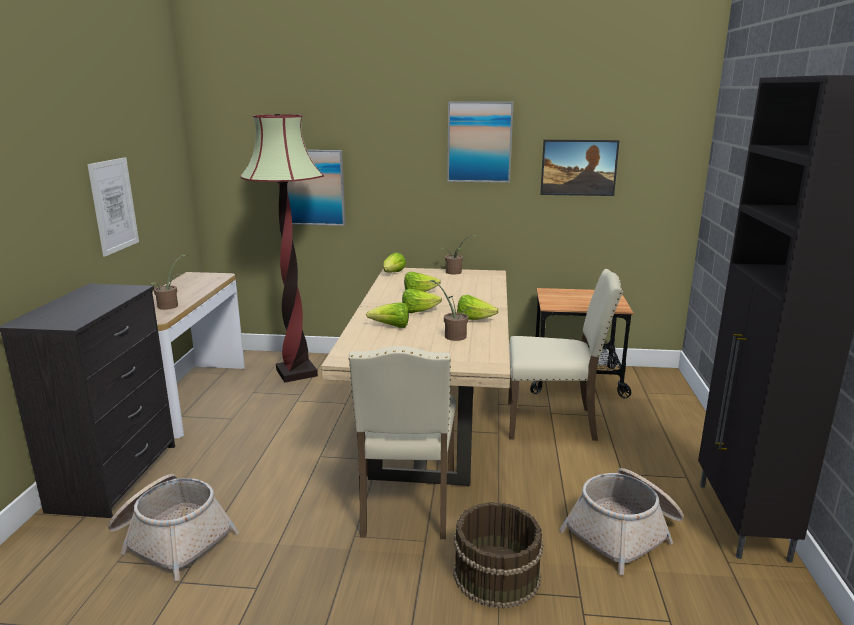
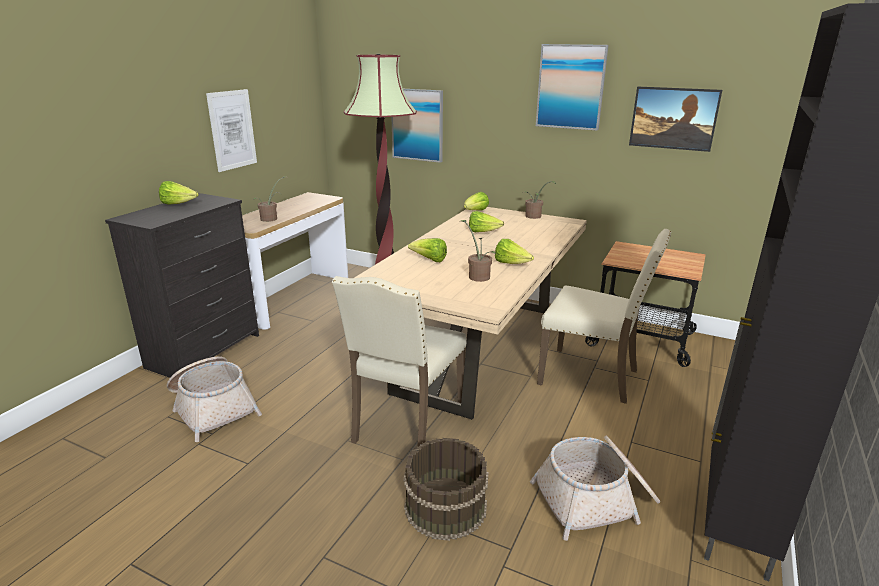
camera: 20 degrees right, 5 degrees up
(418, 312) = (466, 249): lettuce -> lettuce (178, 204)

